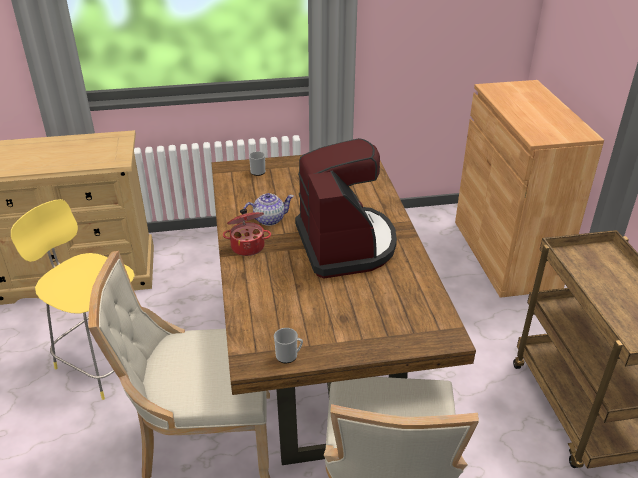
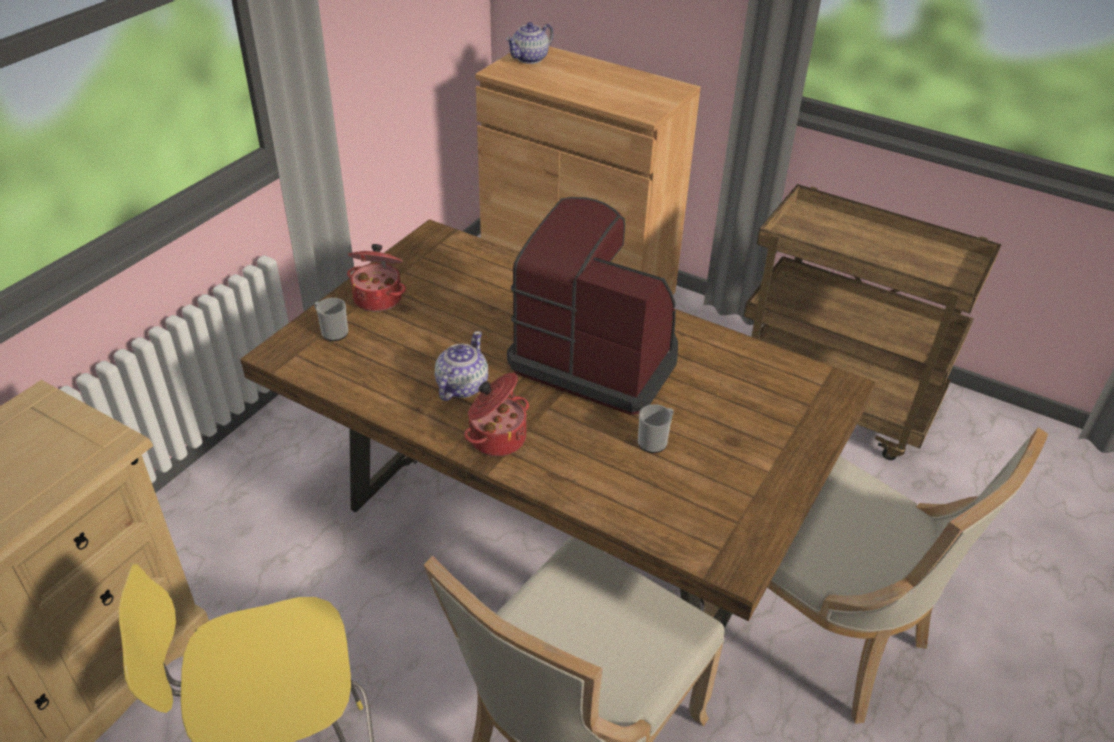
camera: 50 degrees left, 5 degrees up
(289, 356) = (756, 524): mug -> mug (655, 441)
(297, 168) = (379, 298): none -> cooking pot
(520, 88) = (530, 58): none -> teapot

